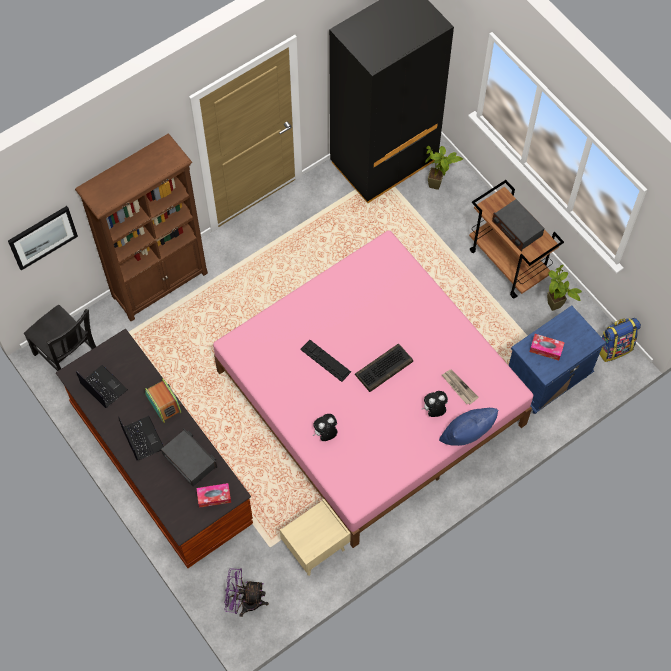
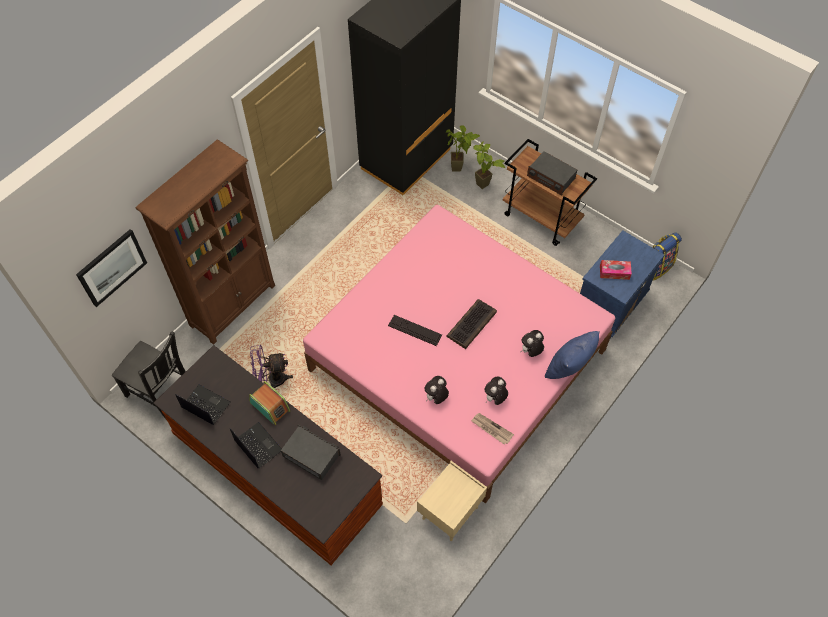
camera: 15 degrees left, 5 degrees down
(214, 497) = (345, 485): tissue box -> none
(245, 601) = (397, 583): purple fan -> purple fan (272, 380)
(383, 449) = (495, 398): none -> plush toy
(459, 387) = (546, 325): newspaper -> newspaper (491, 429)
(555, 310) = (595, 247): potted plant -> potted plant (484, 188)

